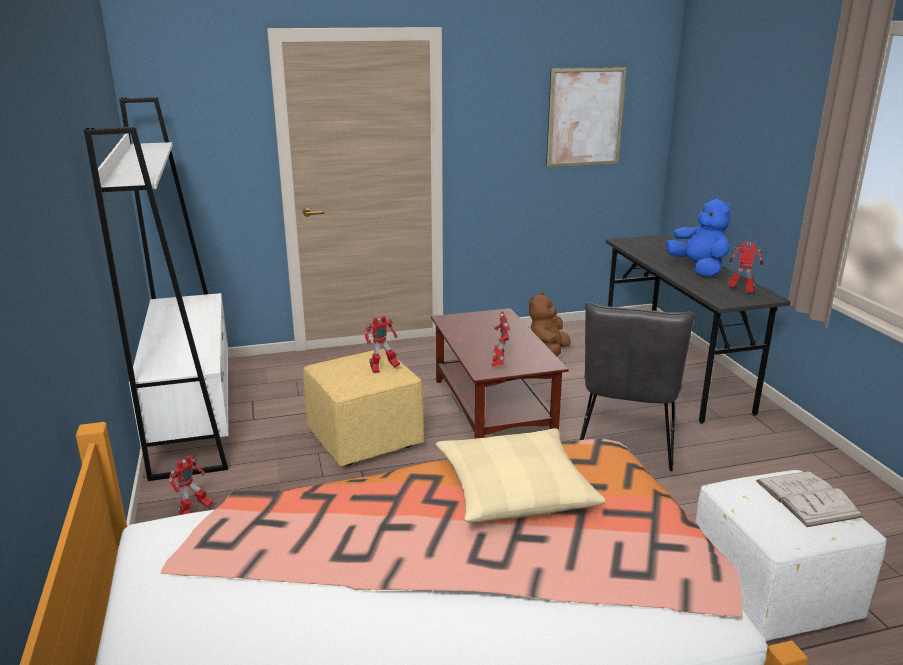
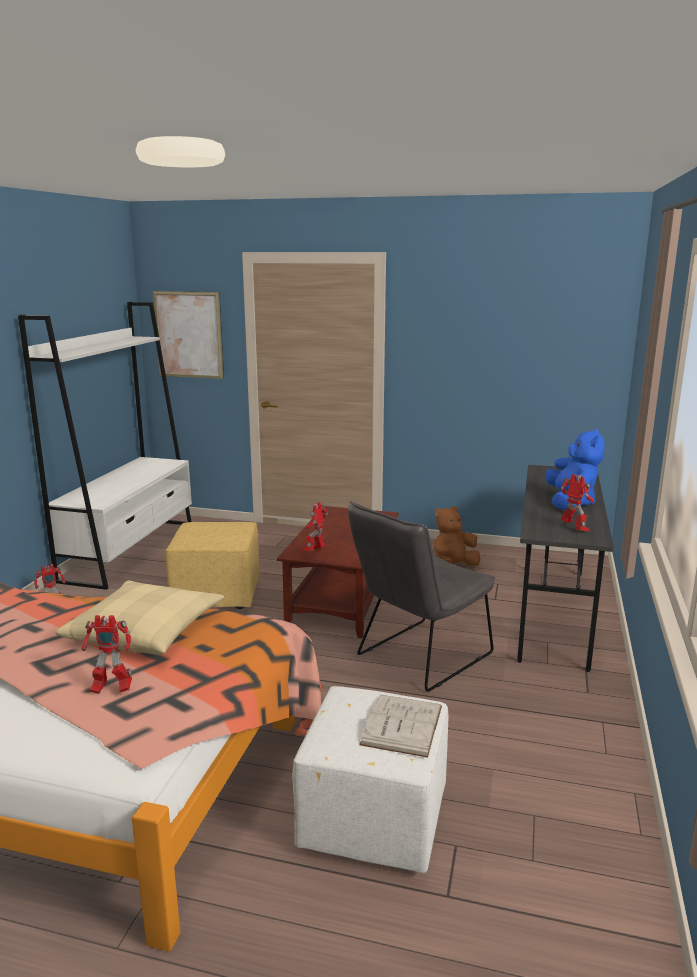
camera: 30 degrees right, 5 degrees down
(383, 369) = (228, 535): toy robot -> toy robot (111, 689)
(585, 117) = (530, 341): picture -> picture (188, 335)

